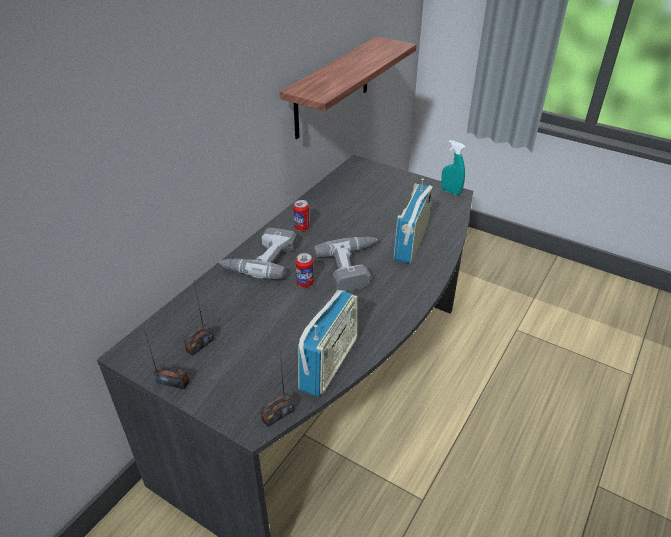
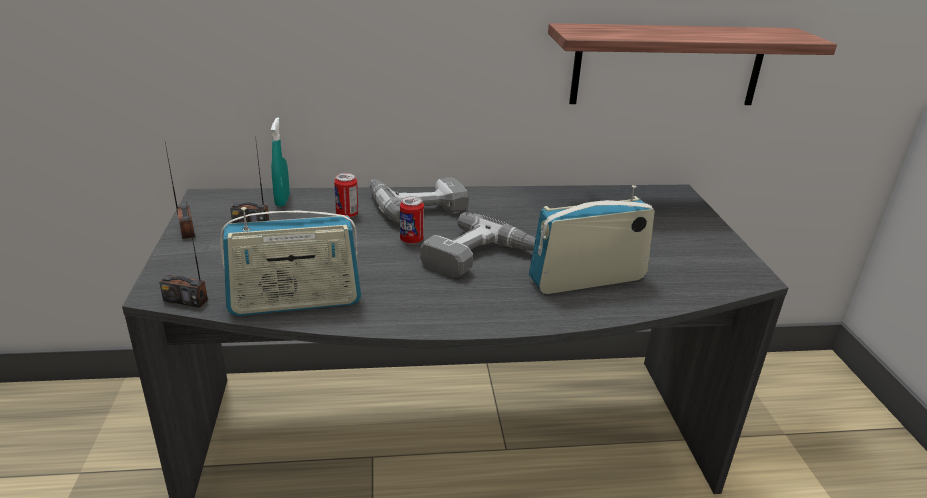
camera: 50 degrees right, 10 degrees down
(302, 227) = (502, 205): can -> can (347, 214)
(450, 191) = (749, 270): turquoise spray bottle -> turquoise spray bottle (282, 200)

